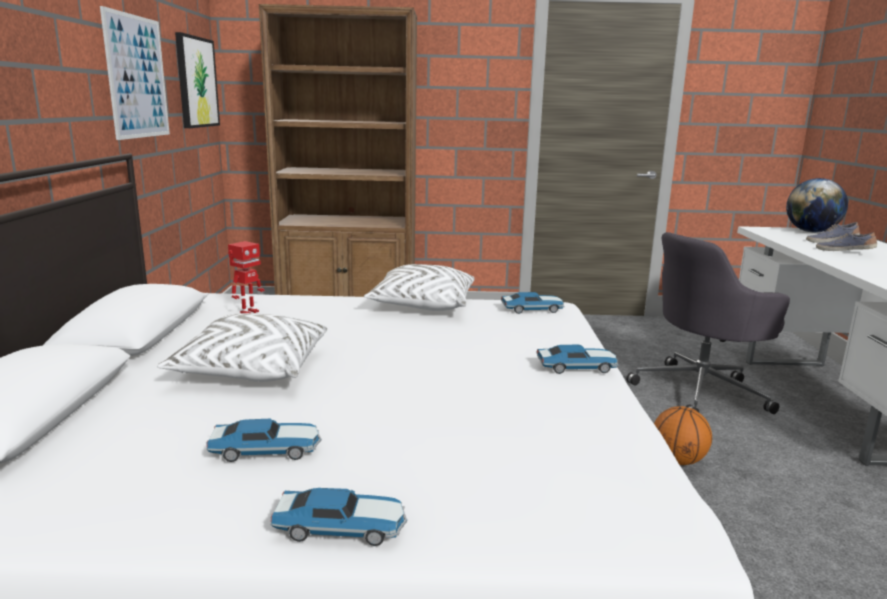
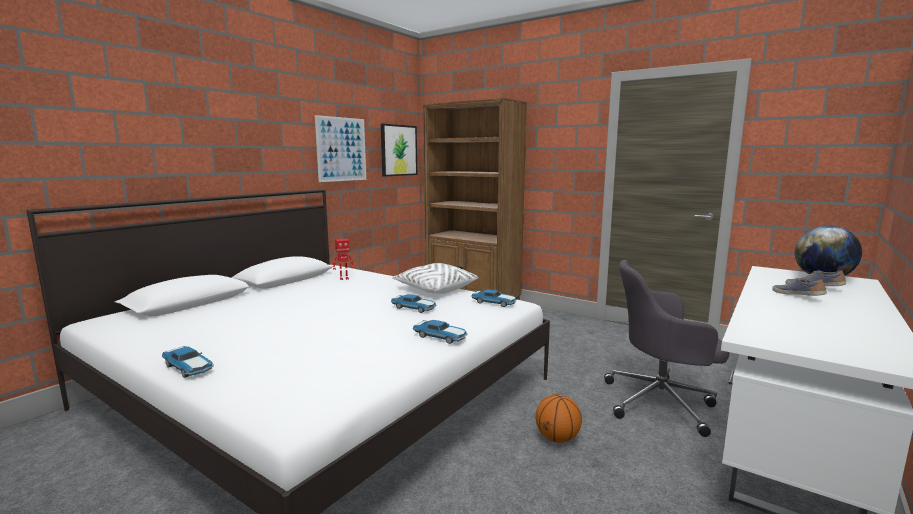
camera: 35 degrees right, 5 degrees down
(251, 369) = (290, 303): white pillow -> none
(267, 450) = (226, 334): toy car -> toy car (414, 308)

